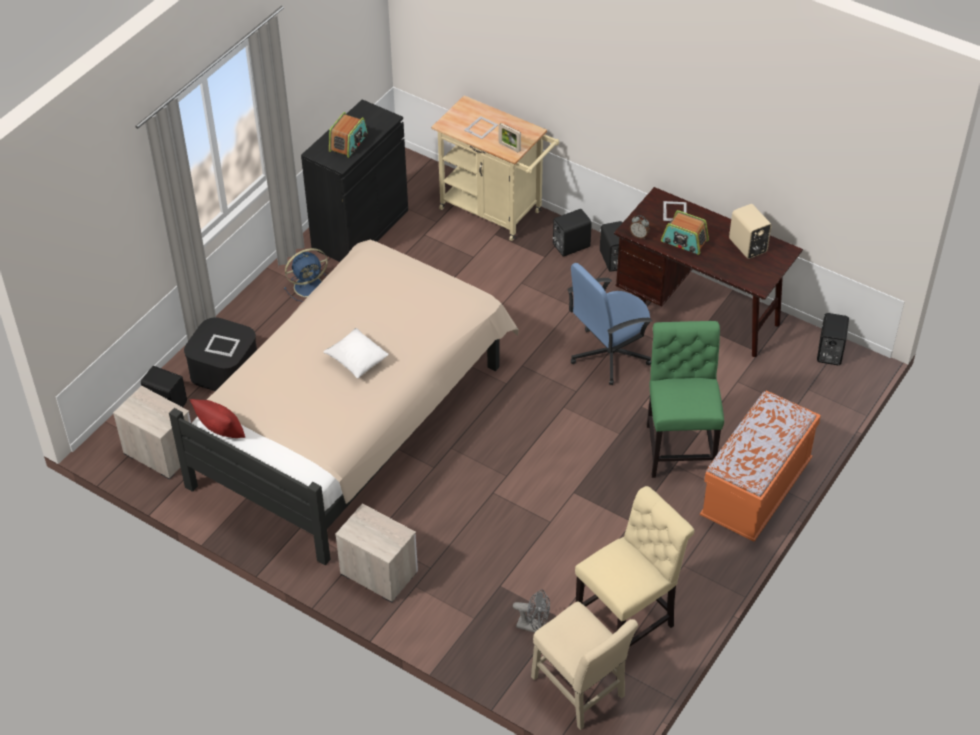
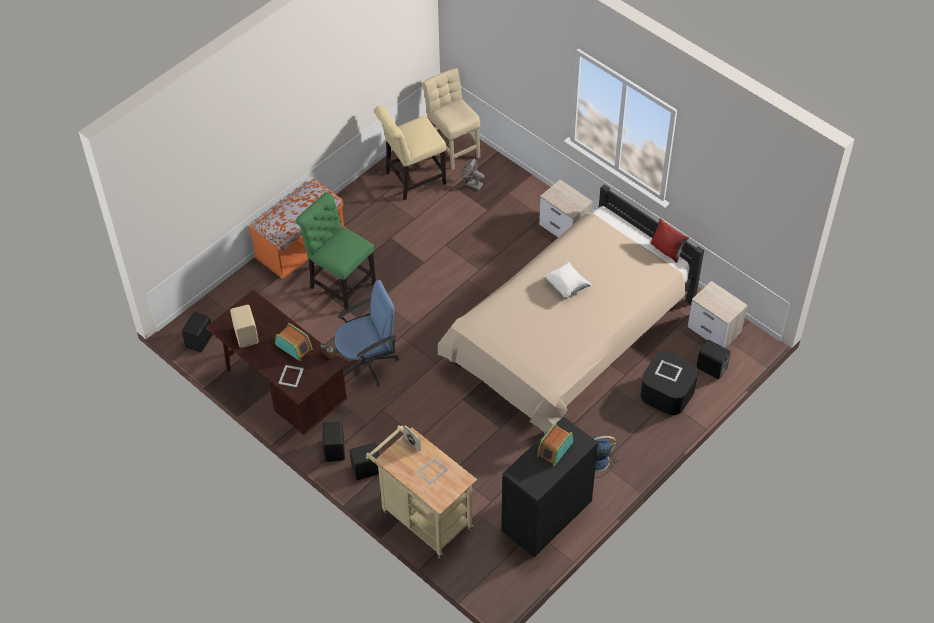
camera: 170 degrees left, 5 degrees up
(679, 446) = (340, 284): green chair -> green chair turned 120 degrees clockwise

